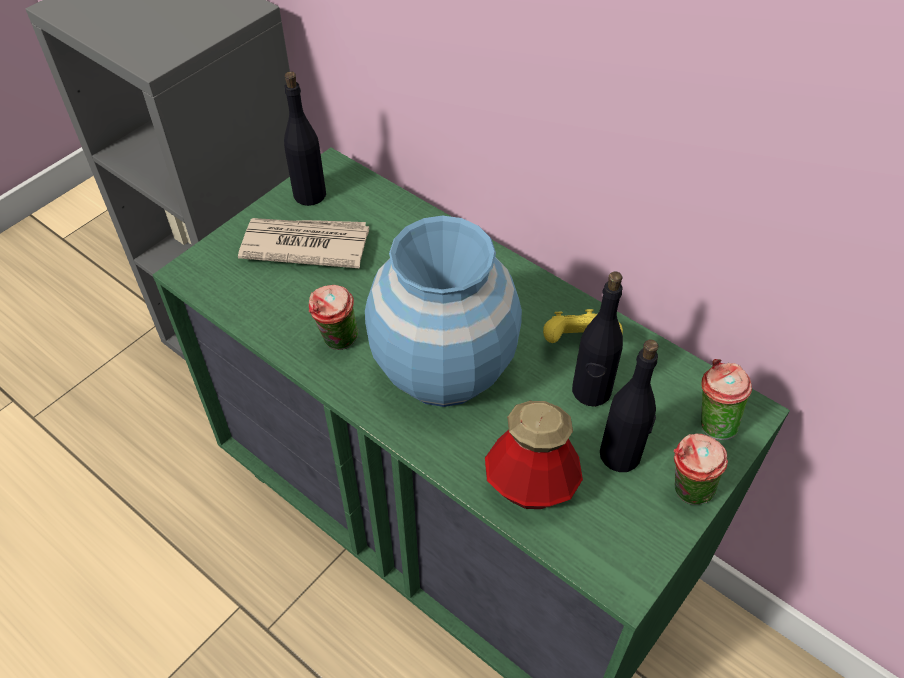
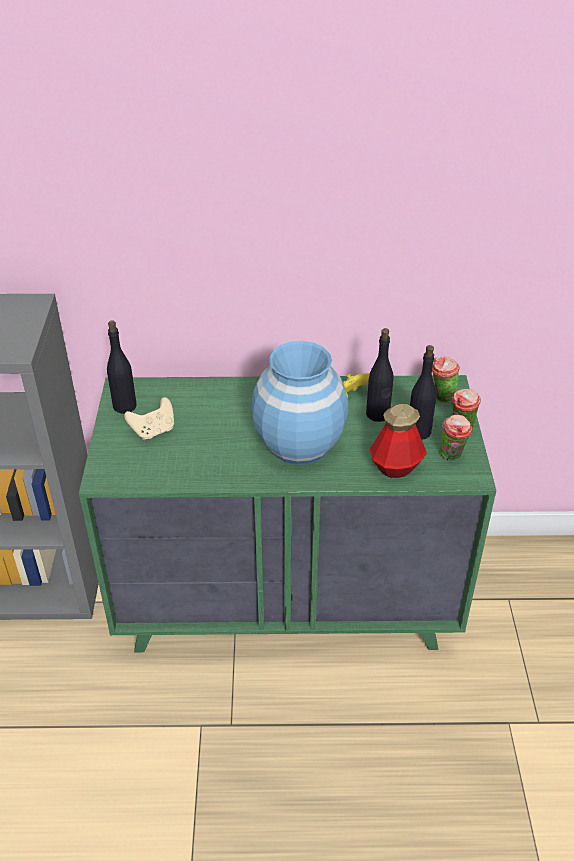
camera: 40 degrees left, 10 degrees down
(304, 245) = (153, 431): newspaper -> beige game controller
(338, 343) = (231, 464): cup -> cup (452, 456)

